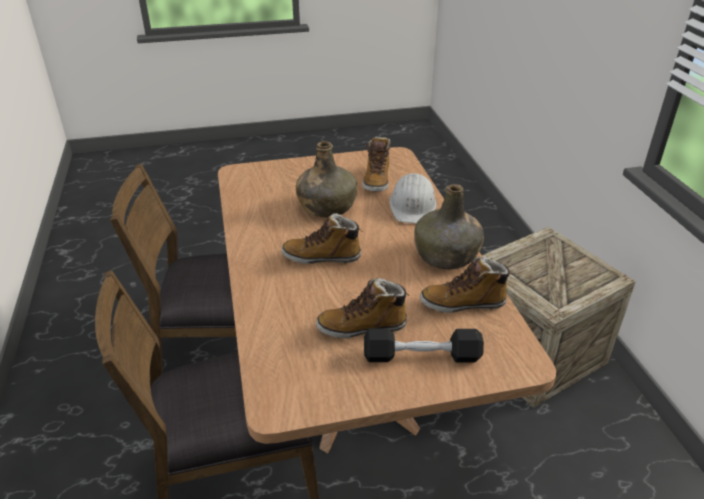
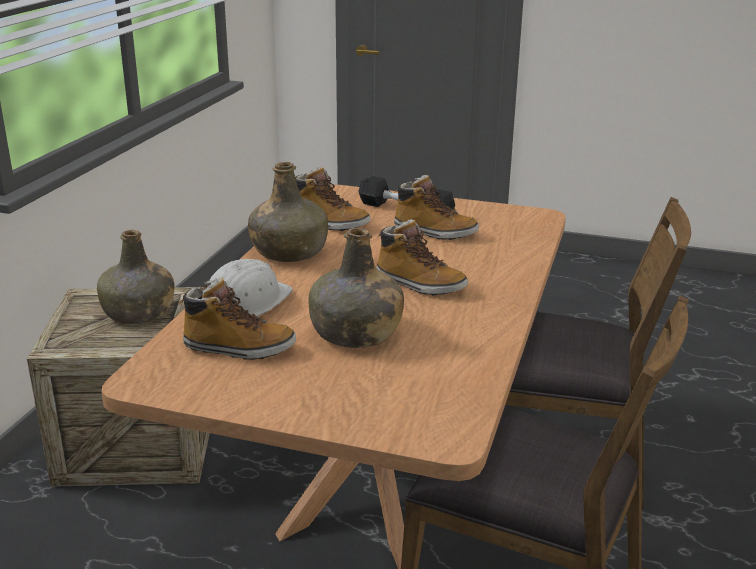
camera: 150 degrees left, 10 degrees down
(376, 180) = (238, 348): boot -> boot turned 60 degrees clockwise
(552, 279) = (139, 313): none -> green bottle

